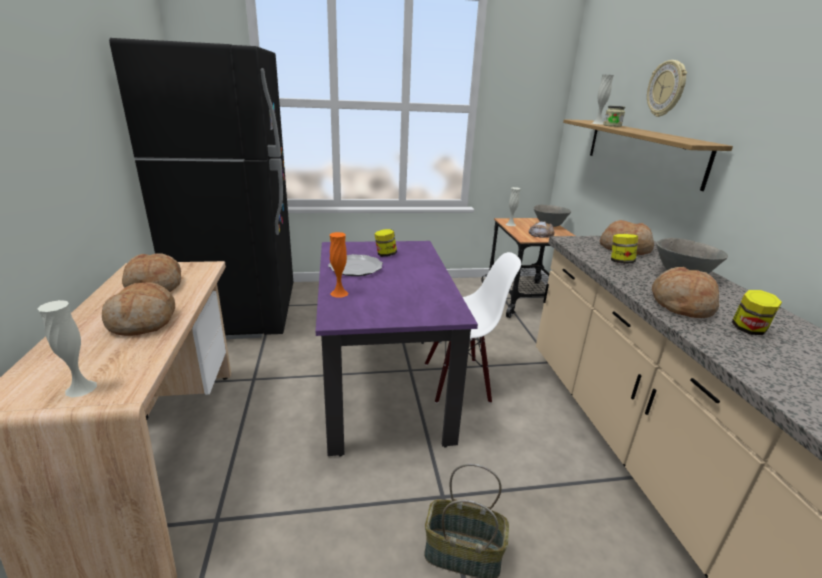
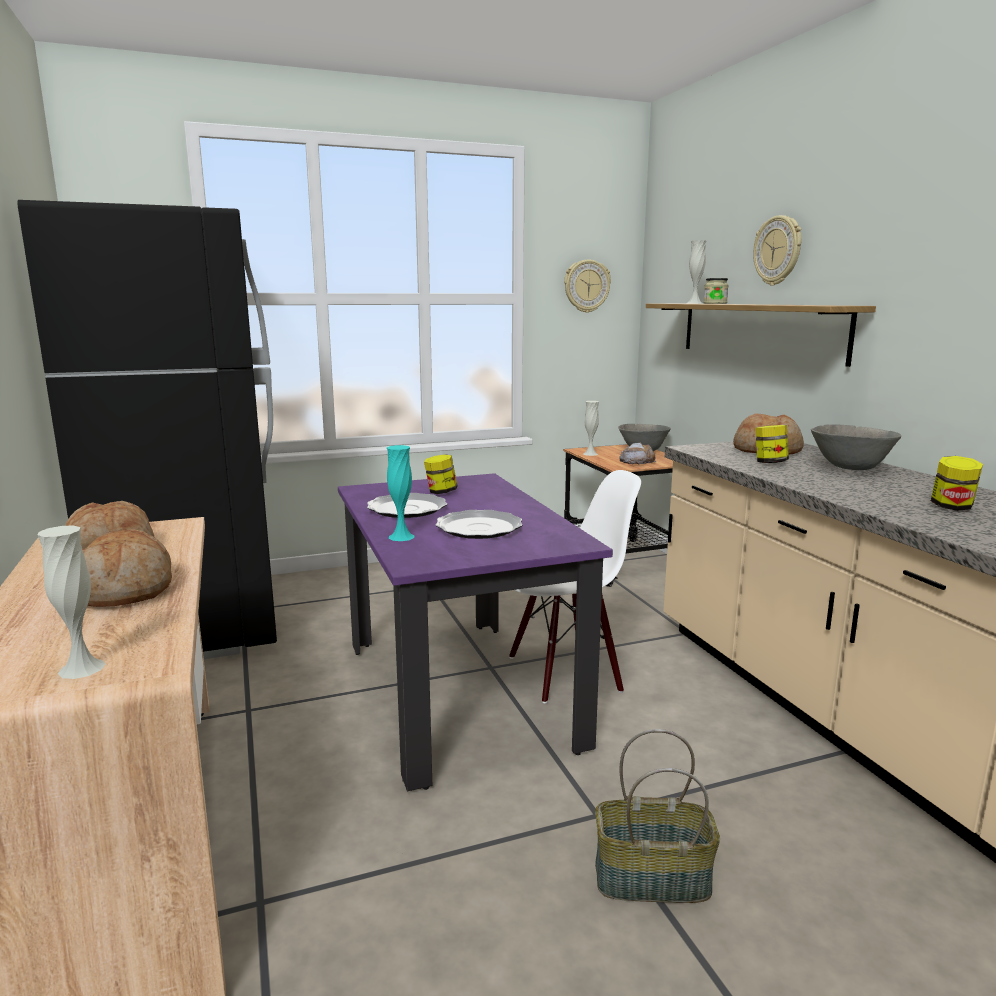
camera: 10 degrees left, 10 degrees down
(339, 293) = (401, 537): orange vase -> turquoise vase
(395, 291) = (479, 528): none -> plate
(525, 101) = (586, 286): none -> wall clock
(681, 304) = (864, 493): bread -> none

